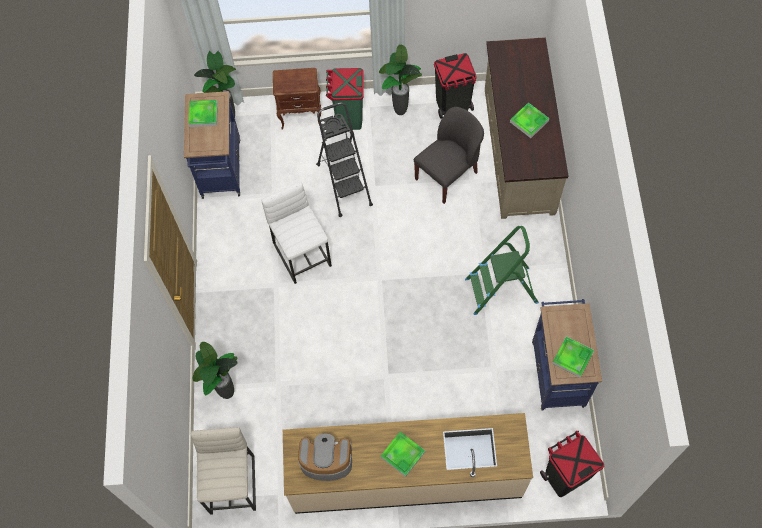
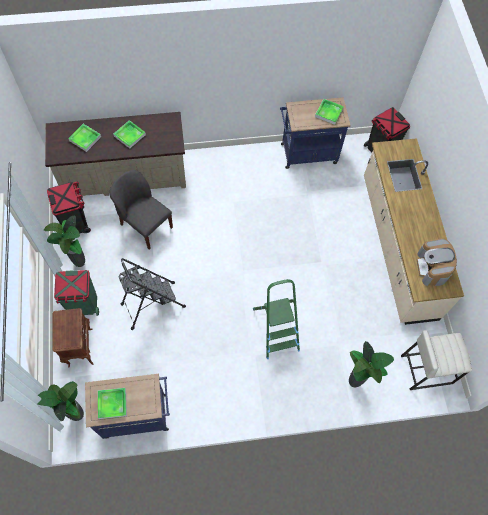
camera: 100 degrees left, 0 degrees up
(302, 254) = (222, 334): white stool -> none
(402, 454) = (417, 216): tray -> tray (85, 139)
(500, 291) = (247, 188): green step ladder -> green step ladder (276, 329)

